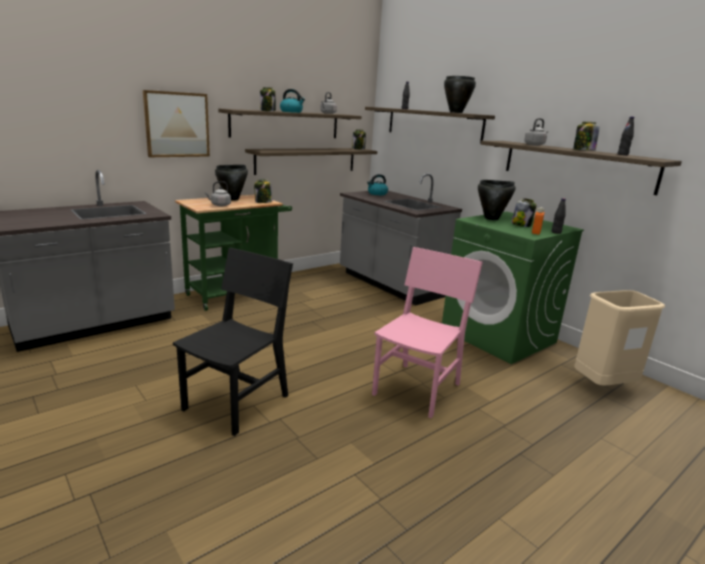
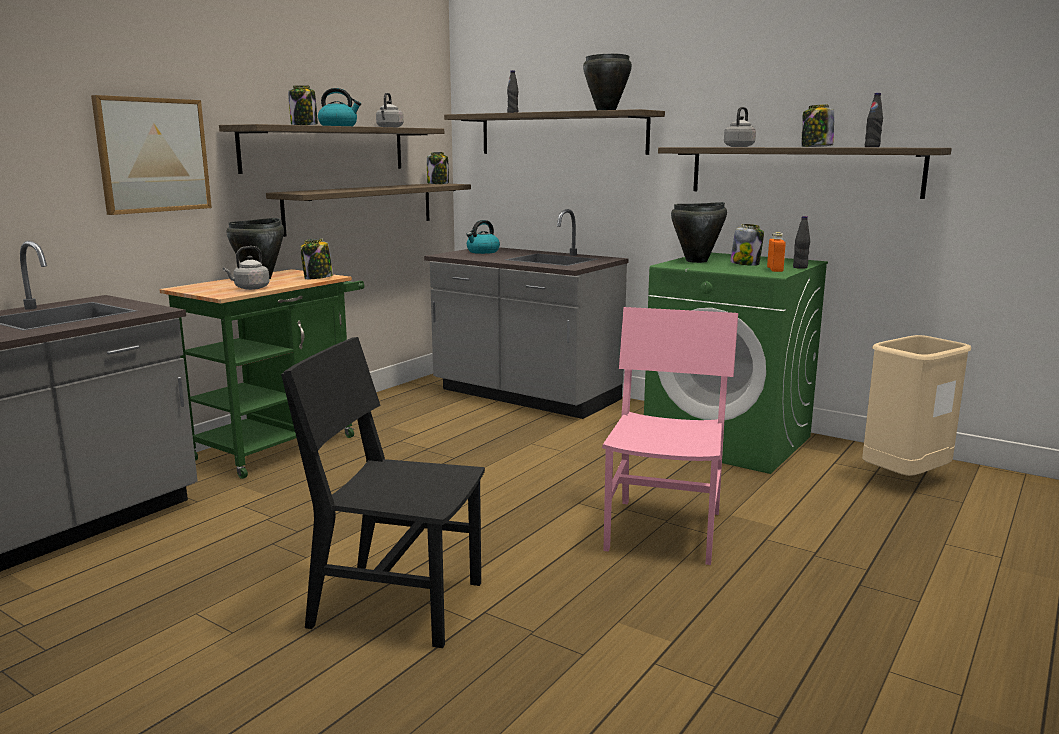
camera: 15 degrees left, 5 degrees down
(236, 402) = (397, 604): black chair -> black chair turned 90 degrees counterclockwise

